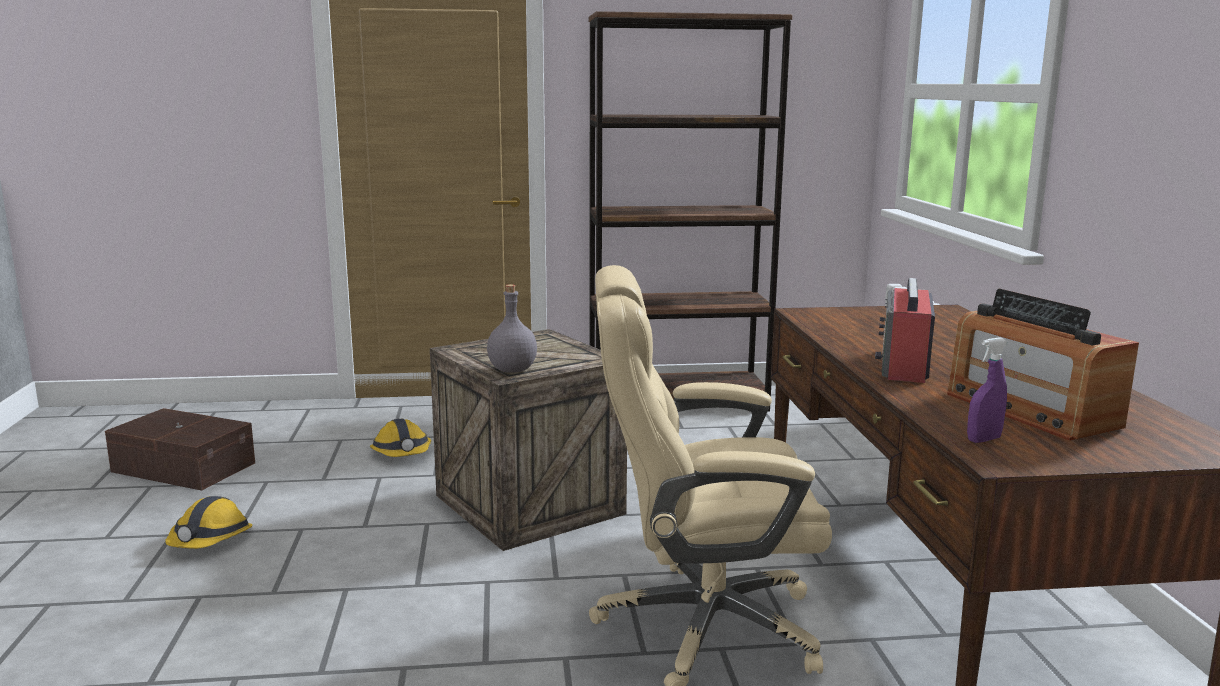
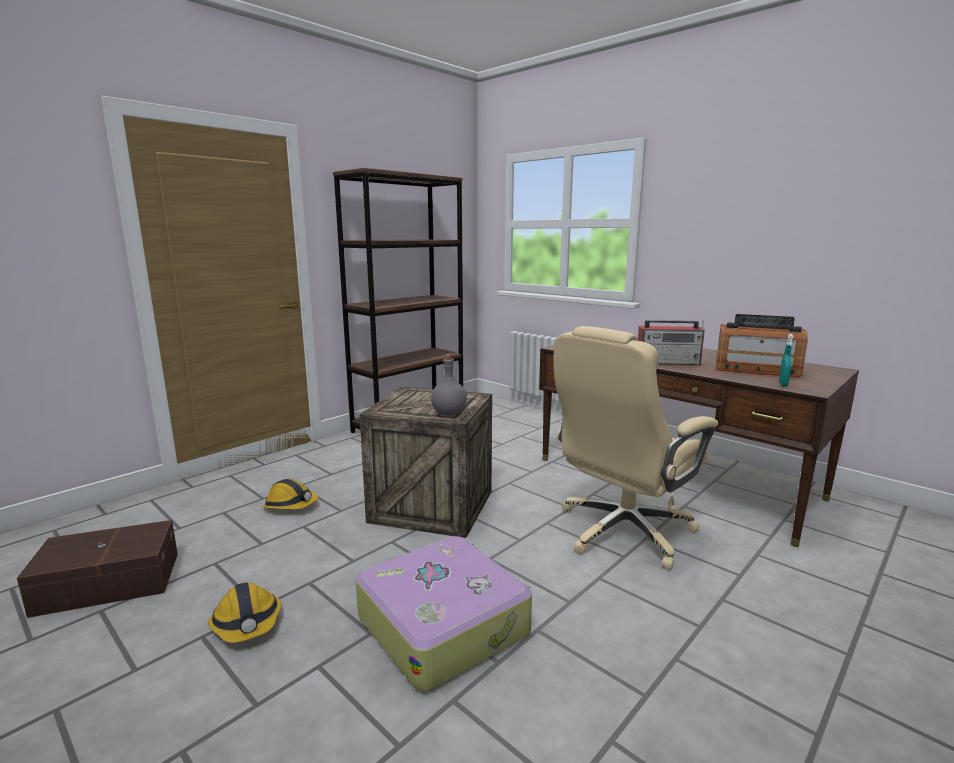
camera: 40 degrees left, 0 degrees up
(338, 616) = (444, 623): none -> suitcase
(904, 365) = (668, 362): radio -> radio turned 60 degrees counterclockwise
(983, 440) = (783, 384): purple spray bottle -> turquoise spray bottle

